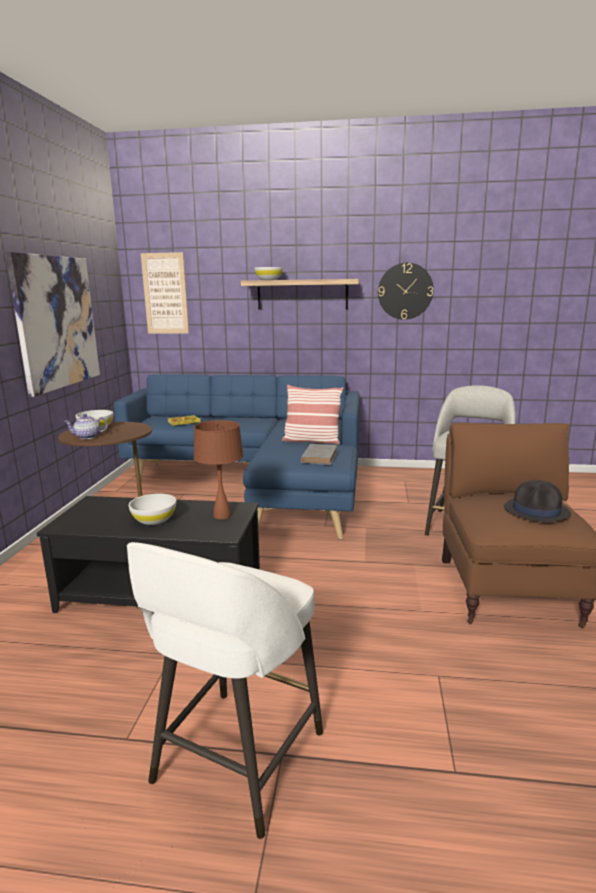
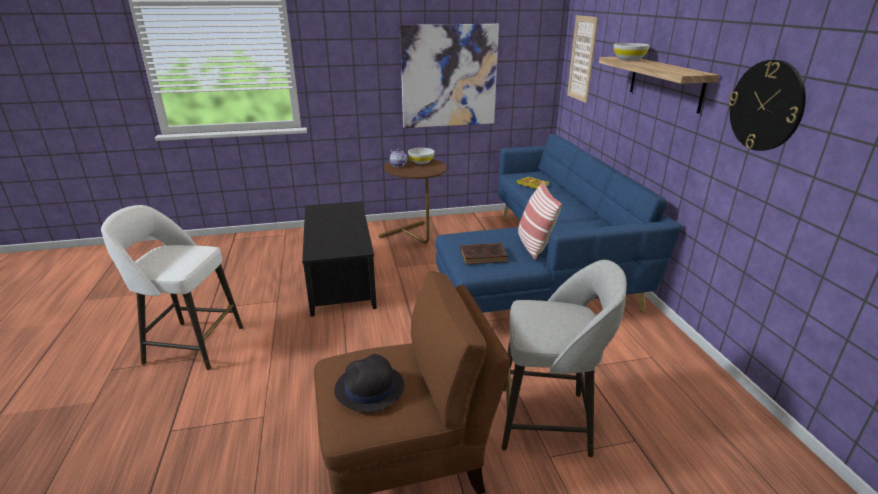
camera: 70 degrees right, 10 degrees up
(154, 519) = (330, 228): white bowl -> none
(222, 515) = (344, 246): brown table lamp -> none
(319, 457) = (484, 256): grey book -> brown book

